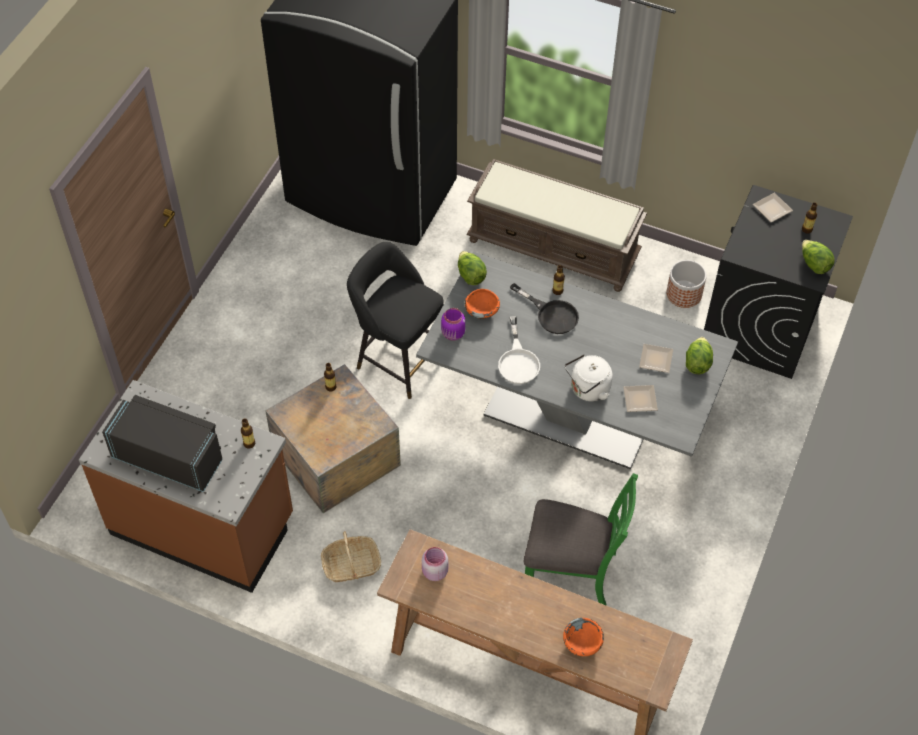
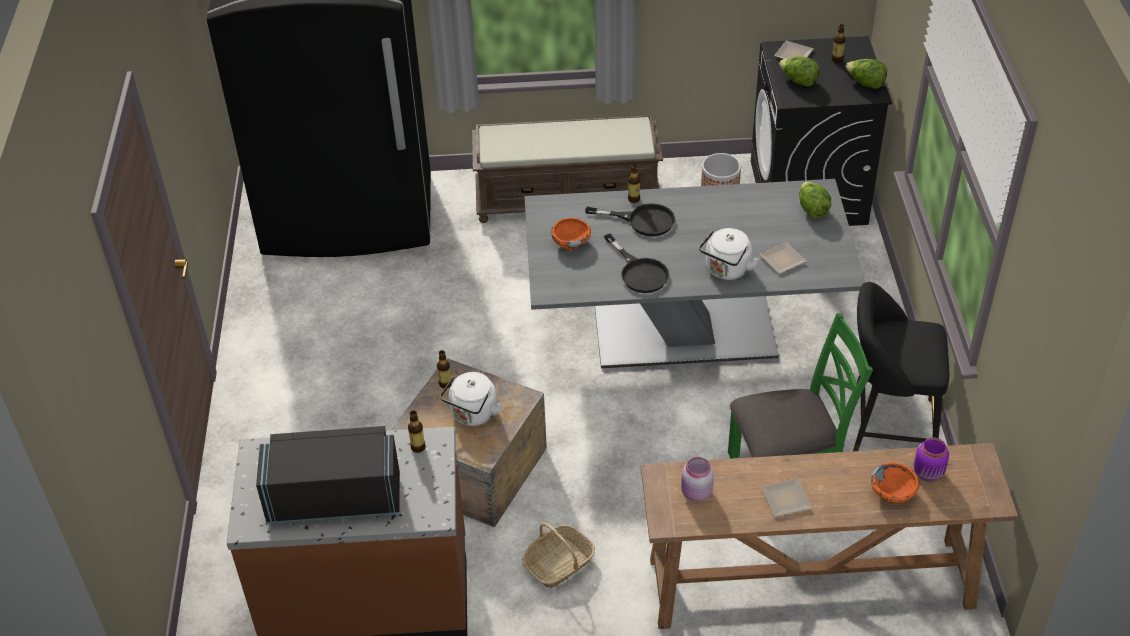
camera: 25 degrees left, 10 degrees down
(335, 422) = (473, 415): none -> white kettle
(398, 358) = (477, 351): black stool -> black stool (886, 426)
(453, 334) = (556, 273): purple jar -> purple jar (929, 473)
(470, 275) = (537, 217): lettuce -> lettuce (798, 81)
(518, 361) = (639, 272): white frying pan -> black frying pan
(657, 359) = (772, 220): plate -> plate (787, 498)

